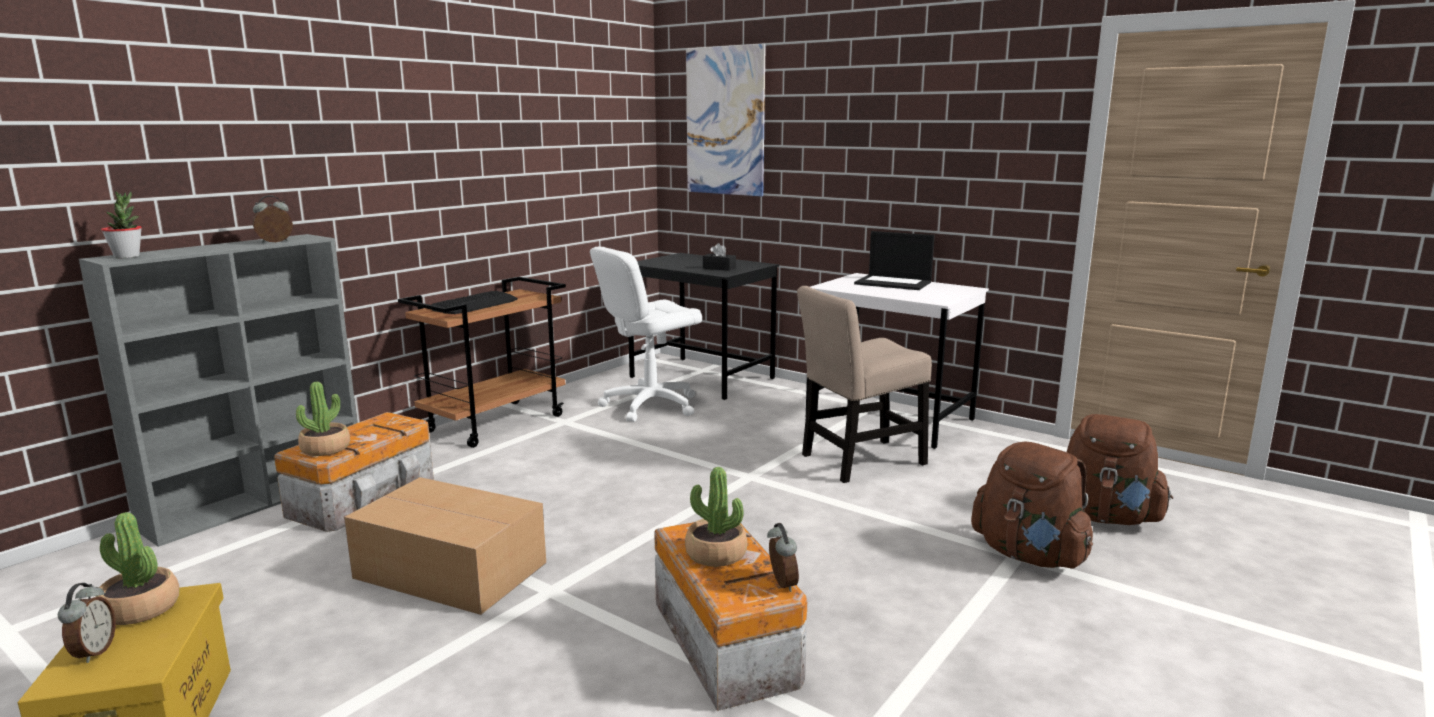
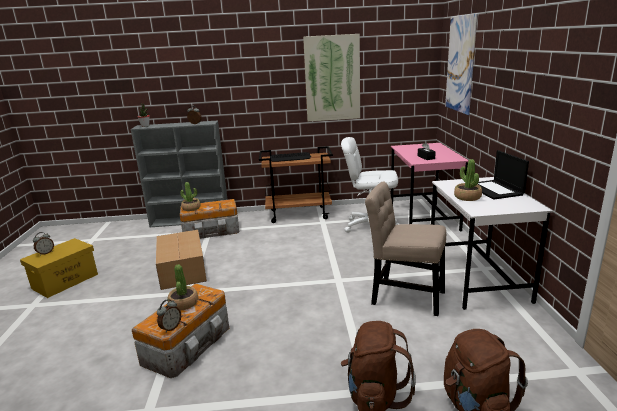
camera: 50 degrees right, 5 degrees up
(140, 609) = (70, 245): potted plant -> potted plant (467, 197)
(517, 143) = (332, 78): none -> picture
(702, 378) = (424, 219): black desk -> pink desk

